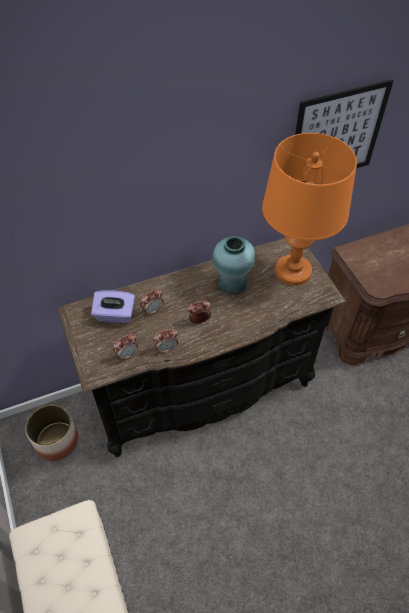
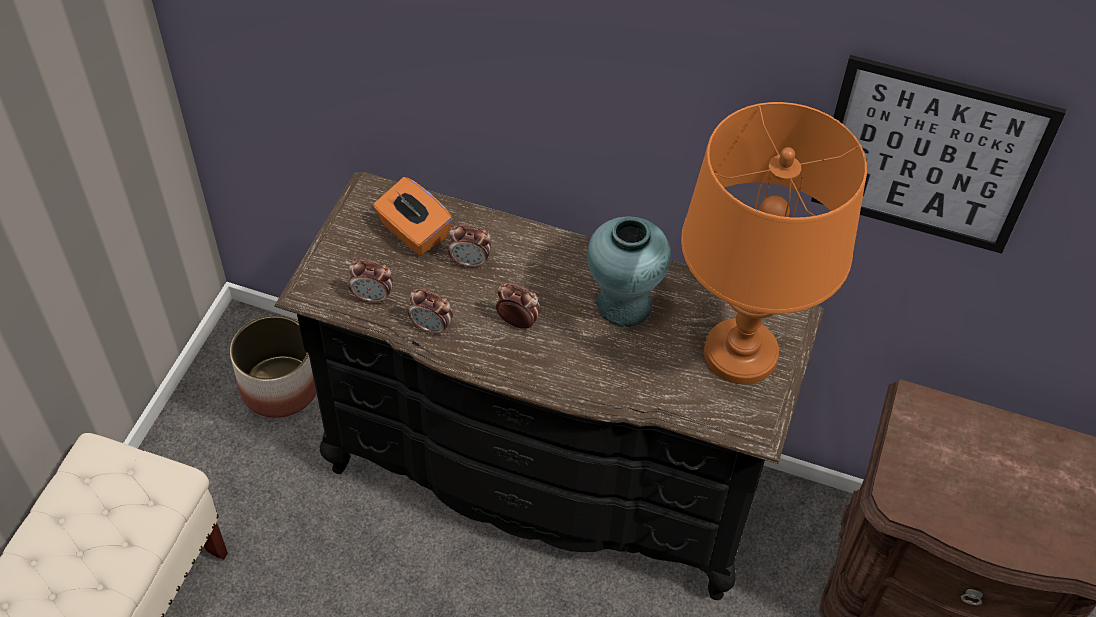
camera: 40 degrees right, 0 degrees up
(115, 315) = (413, 232): purple tissue box -> orange tissue box

